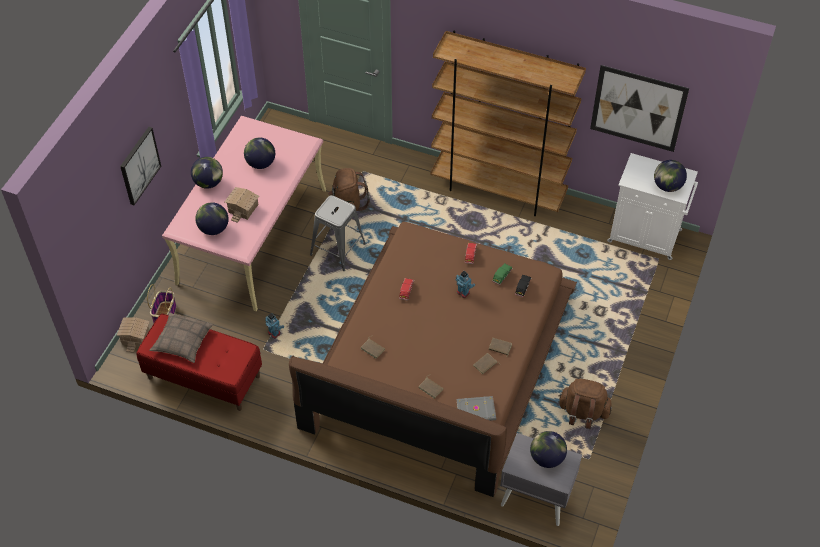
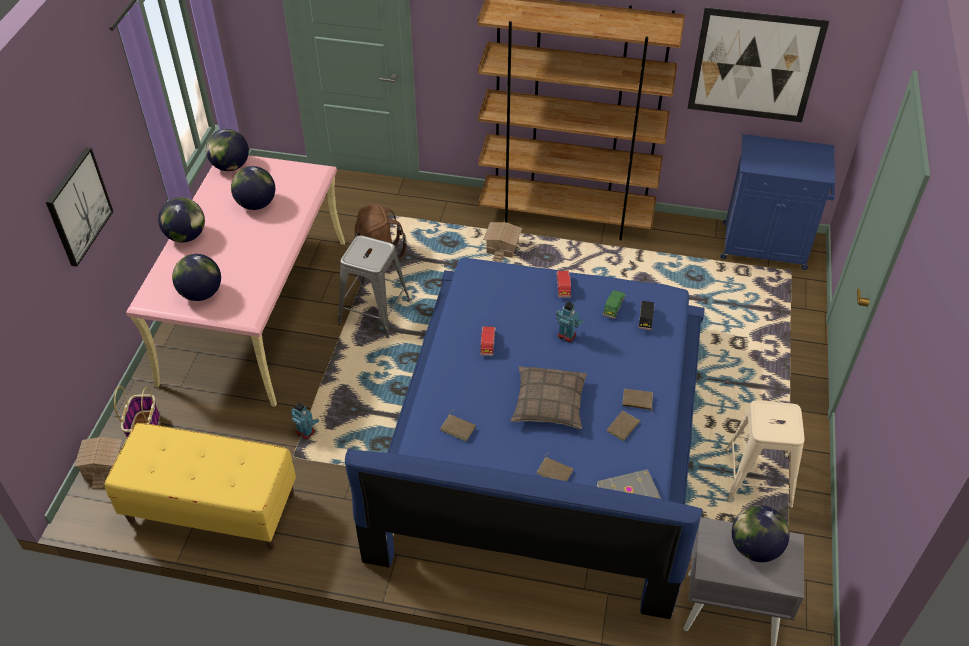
camera: 10 degrees left, 5 degrees down
(182, 341) = (173, 458): pillow -> pillow (549, 403)
(203, 377) = (211, 508): red bench -> yellow bench
(244, 208) = (241, 262): toy house -> toy house (503, 247)
(439, 361) = (544, 437): brown bed -> blue bed
(583, 412) = (758, 478): brown backpack -> beige stool
(646, 236) = (766, 246): white cabinet -> blue cabinet
(667, 186) = (803, 166): globe -> globe (230, 166)

